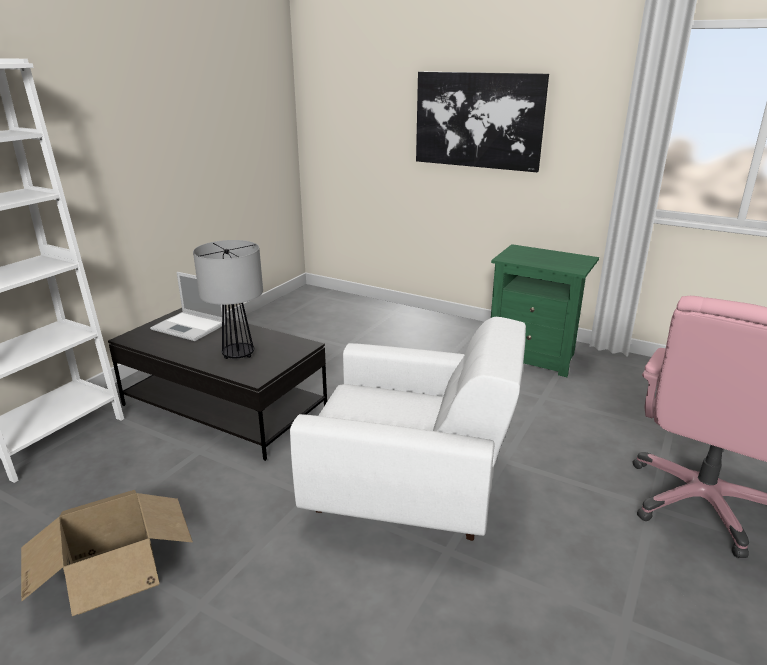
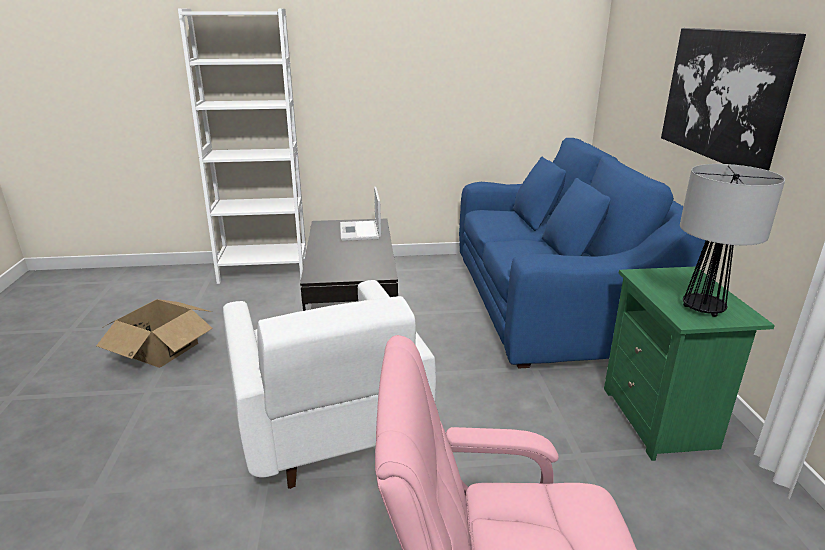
camera: 55 degrees right, 0 degrees up
(239, 354) = (340, 259): table lamp -> table lamp (703, 309)
(363, 327) = (548, 302): none -> blue sofa

